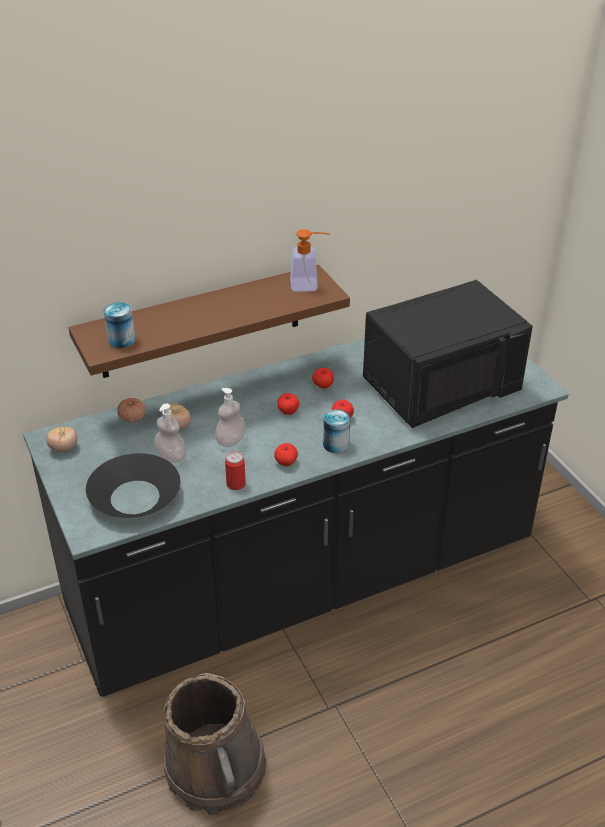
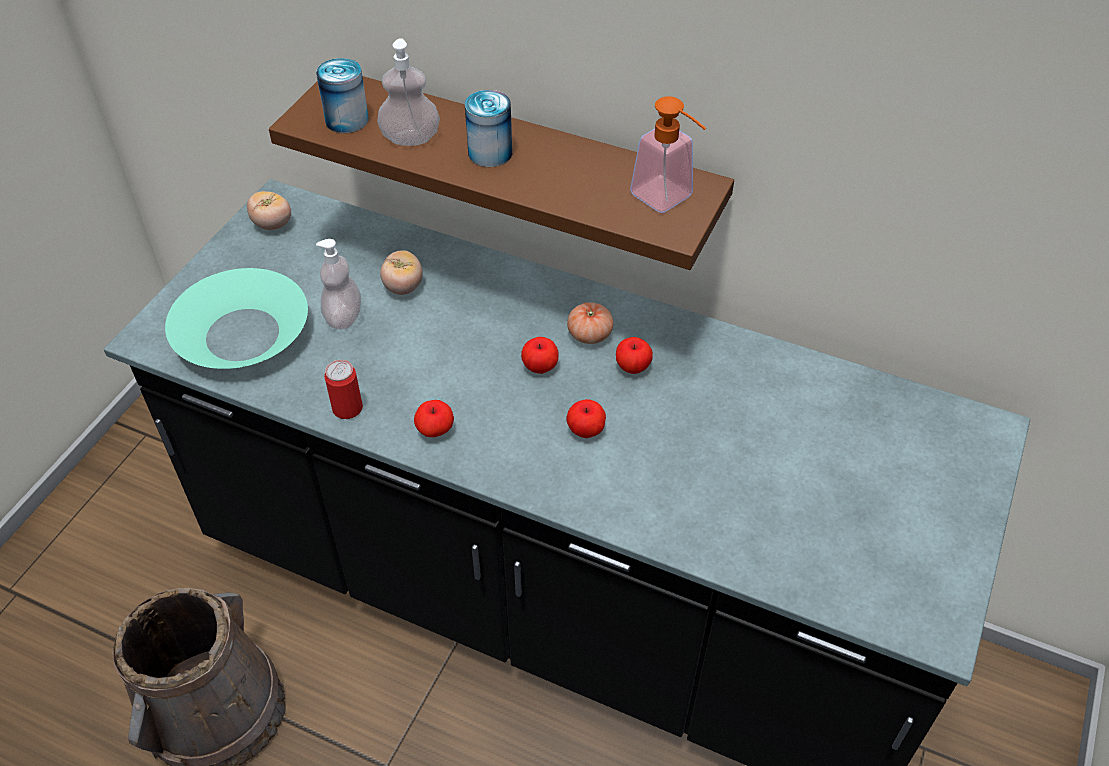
camera: 50 degrees right, 10 degrees up
(132, 417) = (380, 240): tomato -> tomato (589, 334)
(134, 497) = (242, 333): black bowl -> turquoise bowl
(231, 440) = (426, 350): soap dispenser -> soap dispenser (410, 138)
(336, 444) = (524, 458): can -> can (490, 153)
(440, 384) = (787, 493): black microwave -> none

